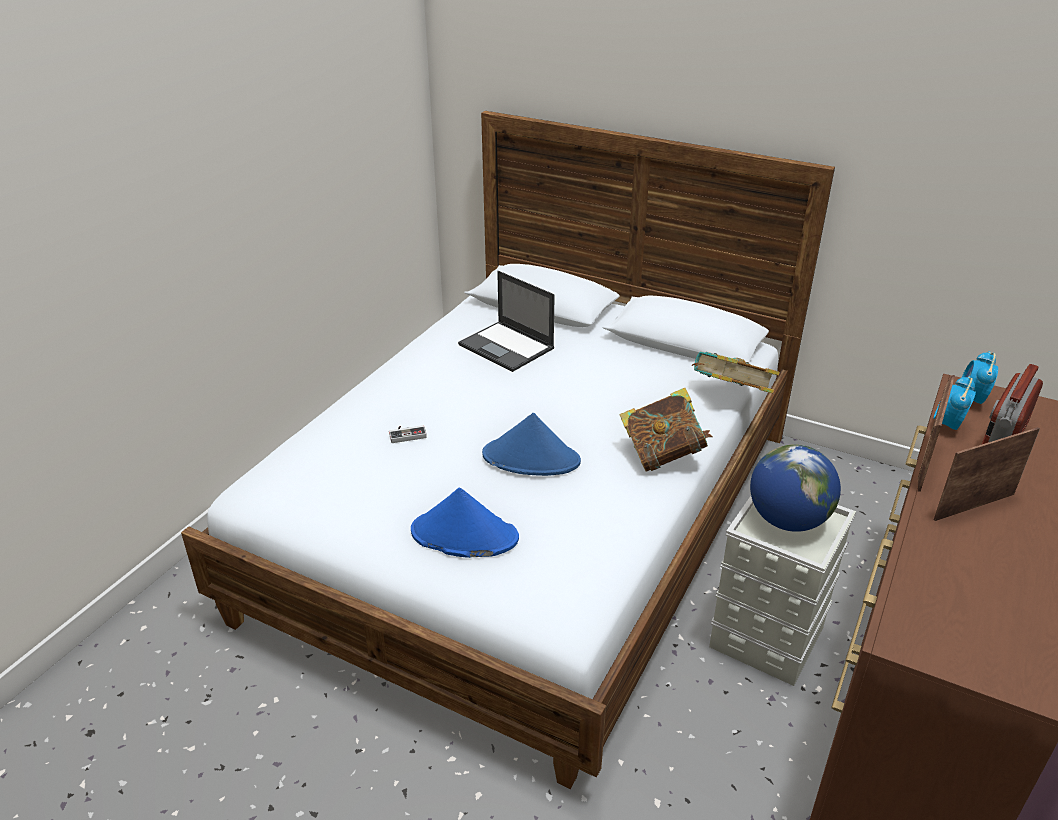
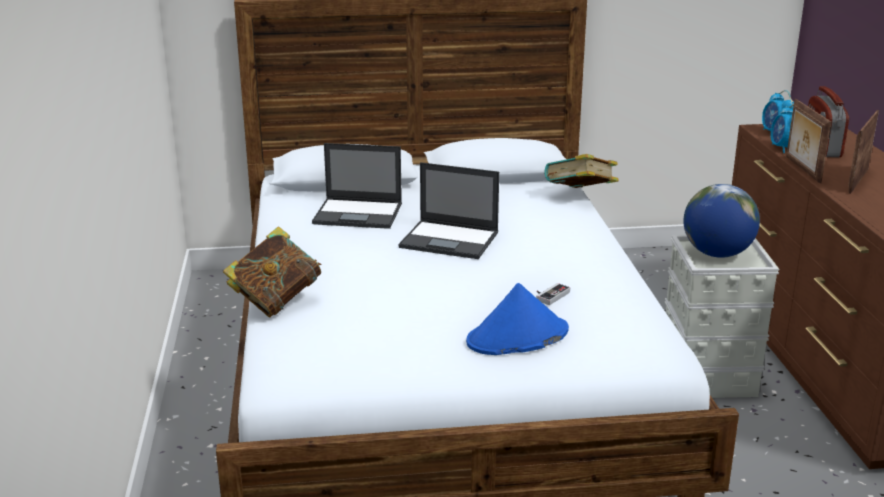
camera: 35 degrees left, 10 degrees down
(407, 434) = (367, 291): game controller -> game controller (549, 295)
(531, 458) = (494, 275): blue hat -> none
(543, 404) = (450, 240): none -> laptop
(663, 455) = (586, 243): book -> book (276, 301)

